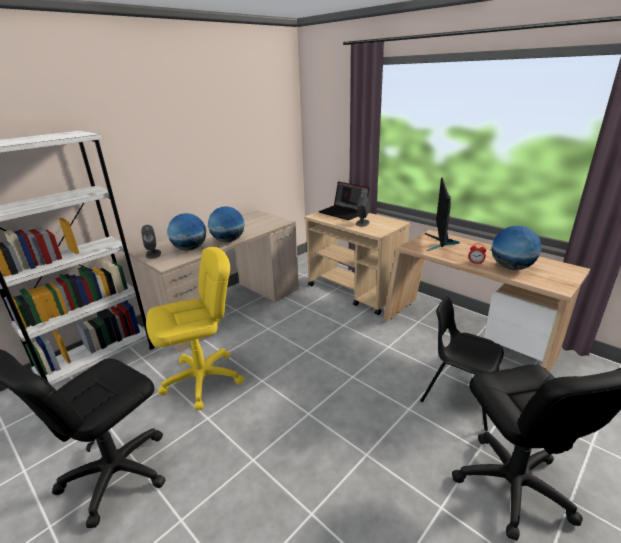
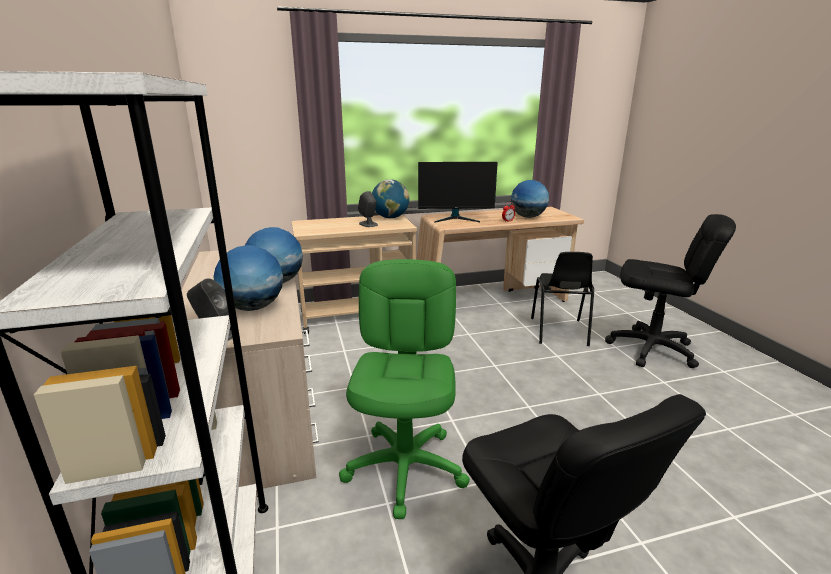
camera: 60 degrees left, 5 degrees down
(203, 379) = (405, 468): yellow office chair -> green office chair
(344, 212) = (324, 223): laptop -> none
(391, 223) = (390, 217): none -> globe
(440, 242) = (456, 219): monitor -> monitor turned 45 degrees counterclockwise
(459, 397) = (559, 332): black chair -> black chair turned 60 degrees counterclockwise

